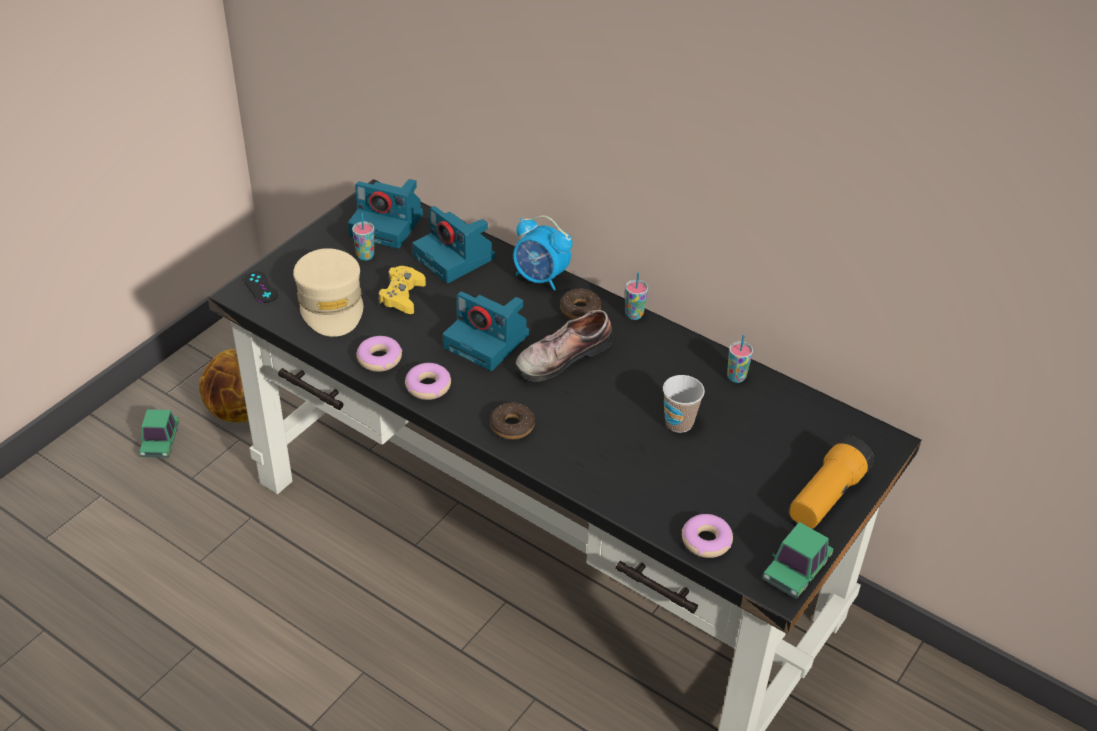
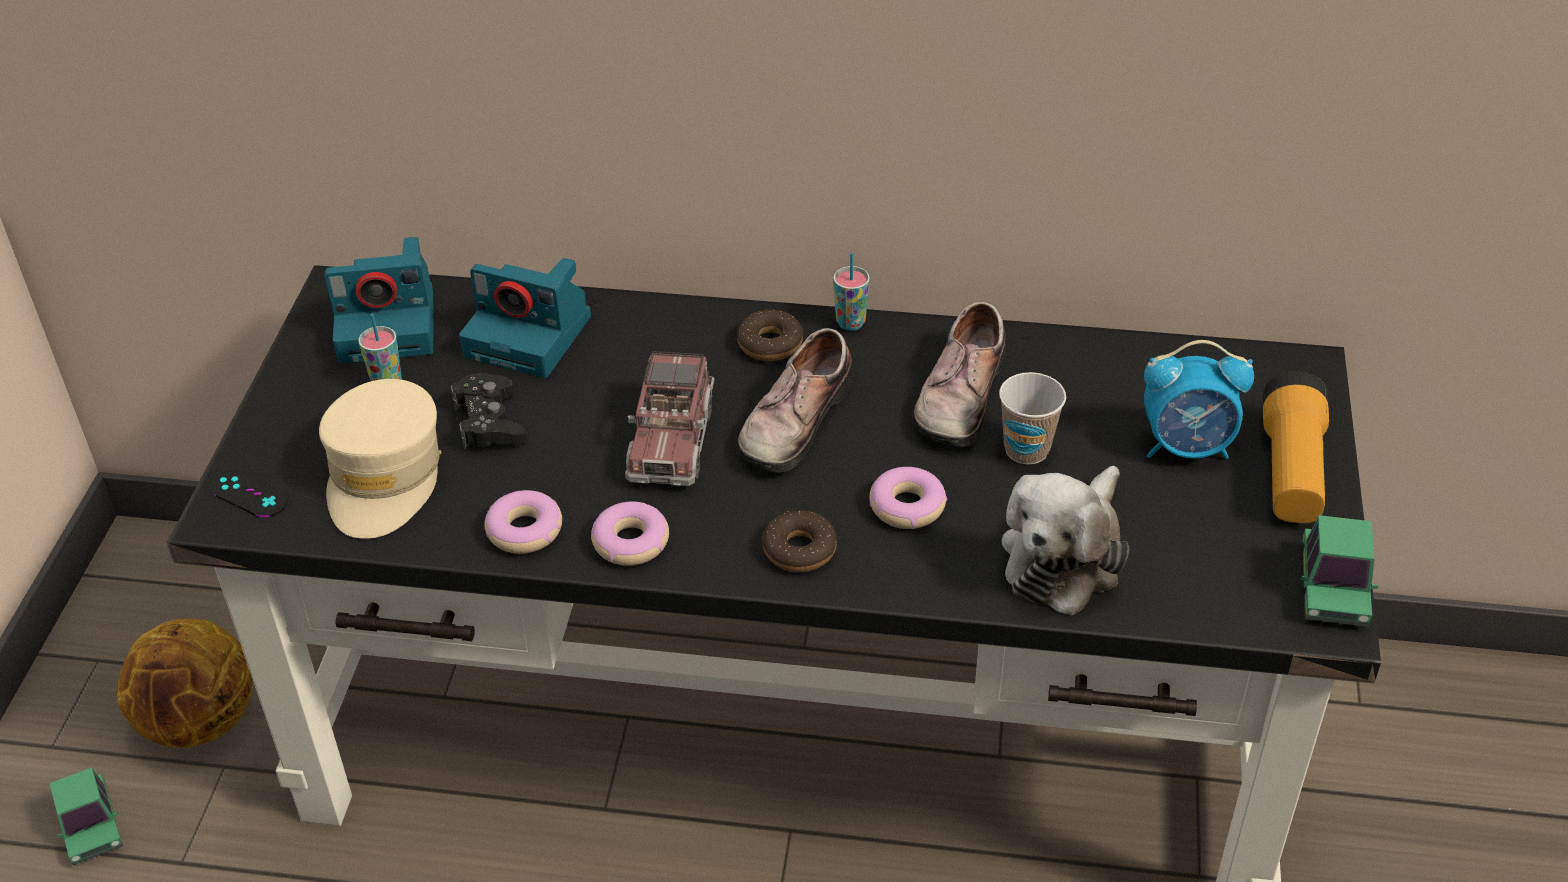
camera: 25 degrees left, 0 degrees up
(331, 303) = (384, 475): beige cap -> beige cap turned 45 degrees clockwise
(402, 296) = (489, 422): yellow game controller -> black game controller
(488, 341) = (671, 439): camera -> toy truck
(540, 278) = (679, 320): alarm clock -> alarm clock (1187, 447)
(654, 489) = (1065, 556): none -> plush toy
(663, 377) = (957, 394): none -> shoe
(706, 541) = (1189, 599): donut -> donut (906, 506)
(736, 377) = (1052, 356): cup -> none

